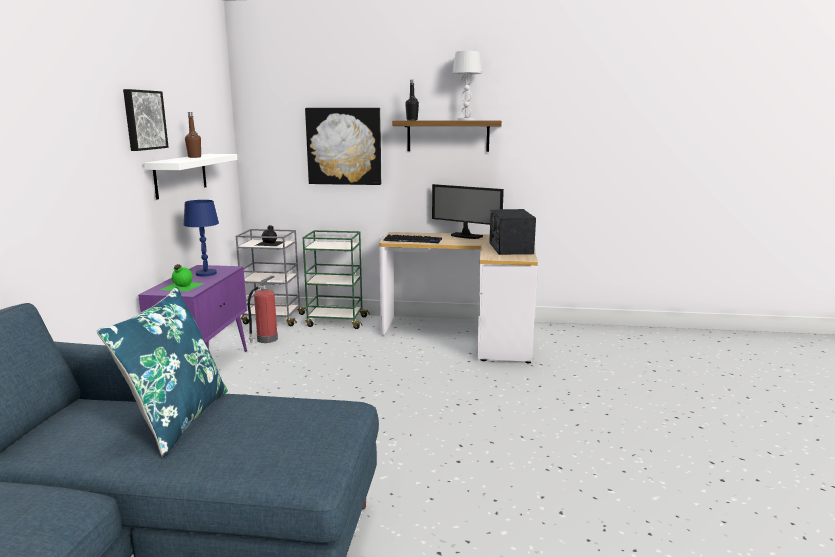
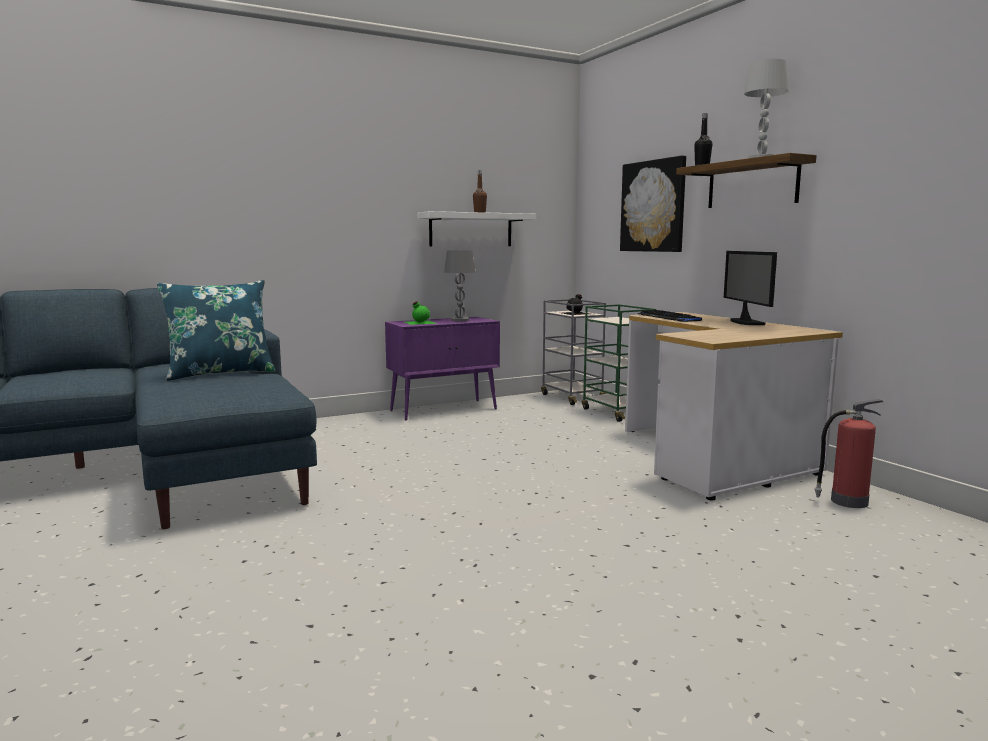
camera: 55 degrees right, 5 degrees down
(143, 120) = (424, 176): picture -> none
(206, 273) = (460, 320): blue table lamp -> grey table lamp
(266, 339) = (529, 407): fire extinguisher -> fire extinguisher (847, 501)
(510, 248) = (743, 333): radio -> none

